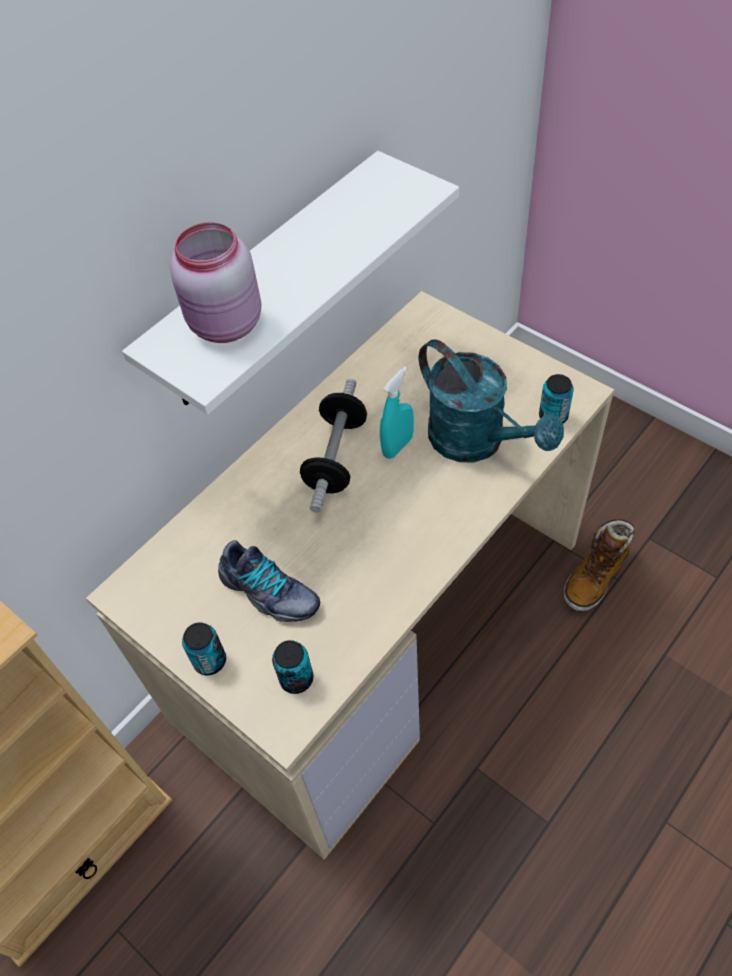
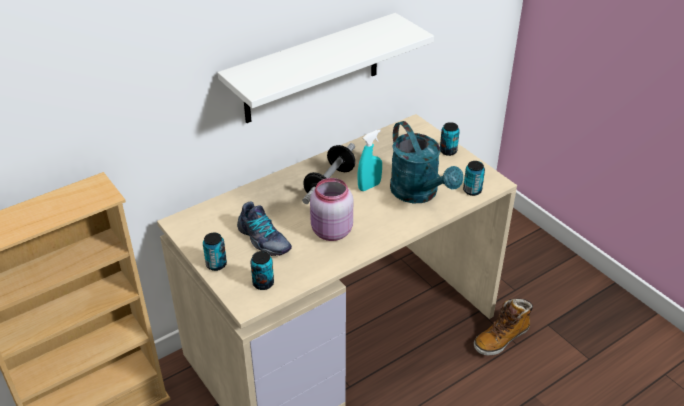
camera: 10 degrees right, 15 degrees down
(225, 326) = (276, 71): pink jar -> pink jar (331, 232)
(493, 350) = (448, 151): none -> can

